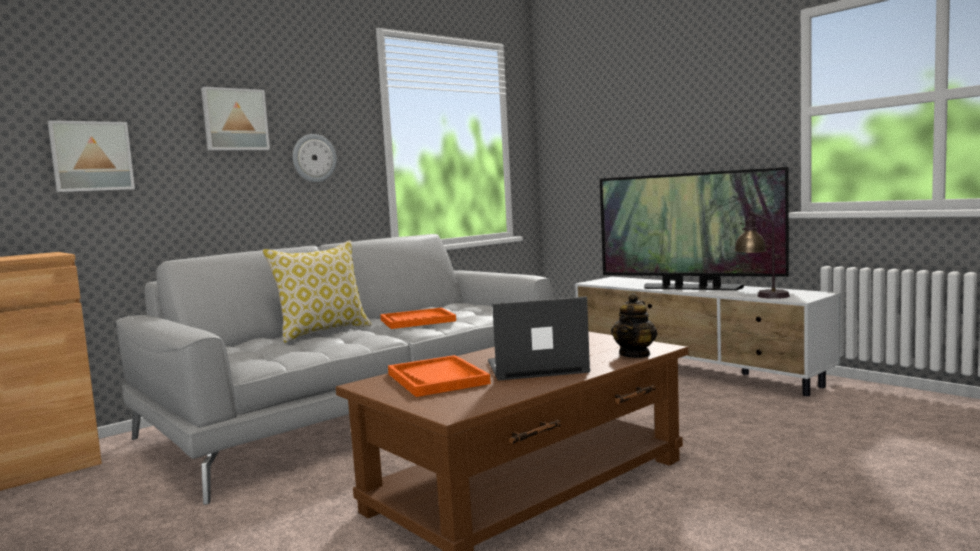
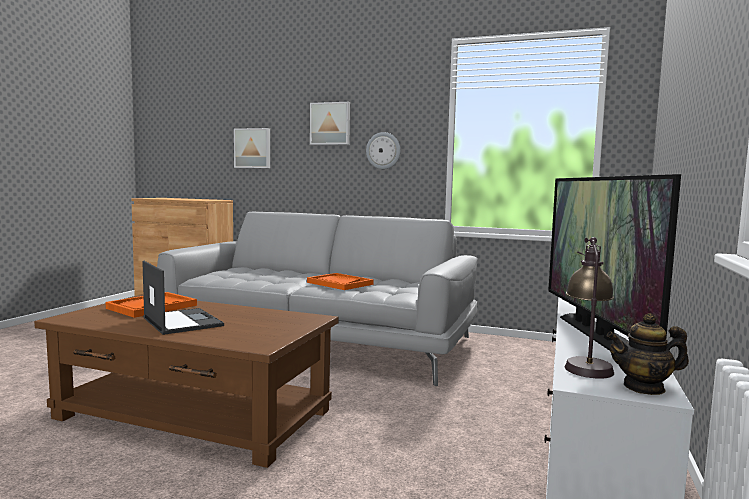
camera: 60 degrees right, 0 degrees up
(323, 332) = (297, 275): pillow -> none
(635, 354) = (229, 341): teapot -> teapot (644, 387)

